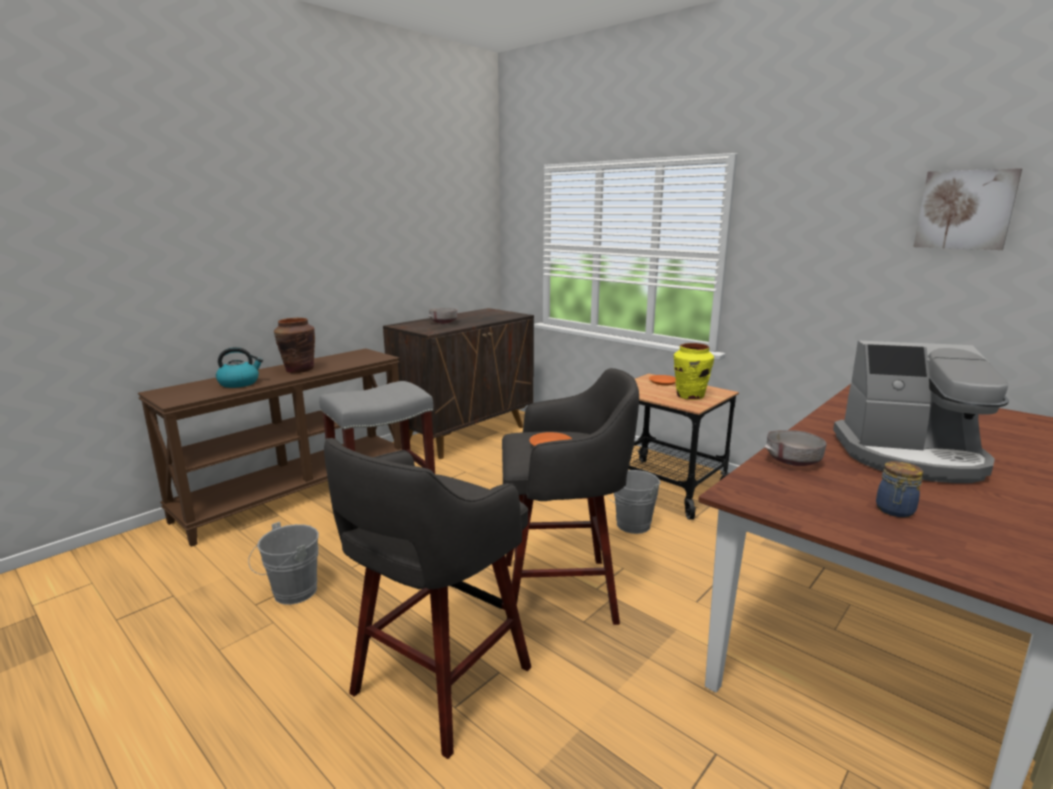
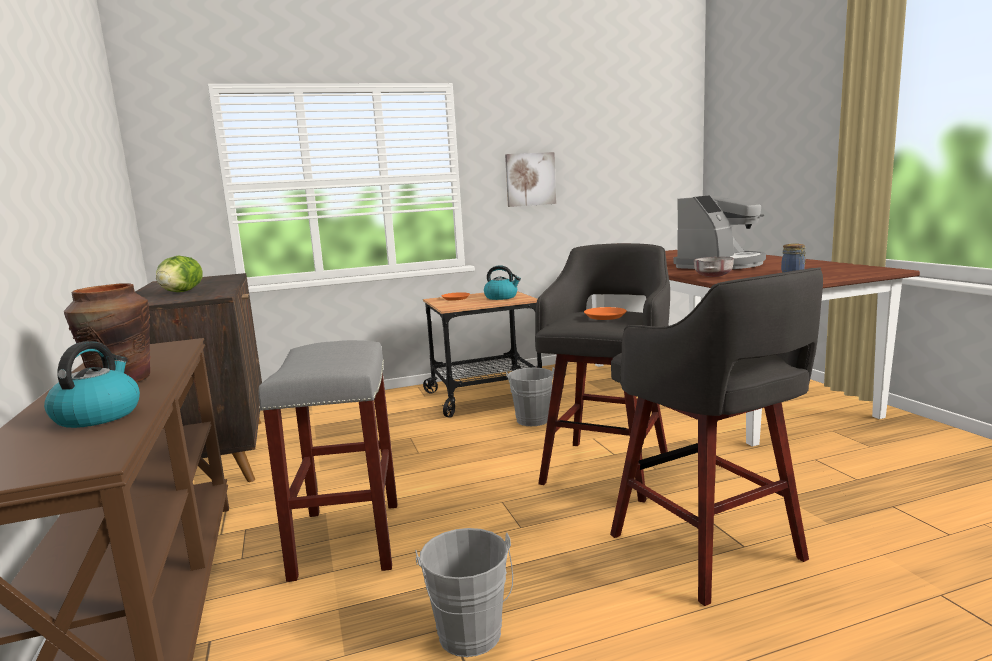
camera: 60 degrees left, 5 degrees down
(444, 322) = (181, 292): grey bowl -> lettuce
(690, 396) = (501, 297): yellow vase -> kettle
(965, 210) = (611, 129): picture -> picture (530, 179)

